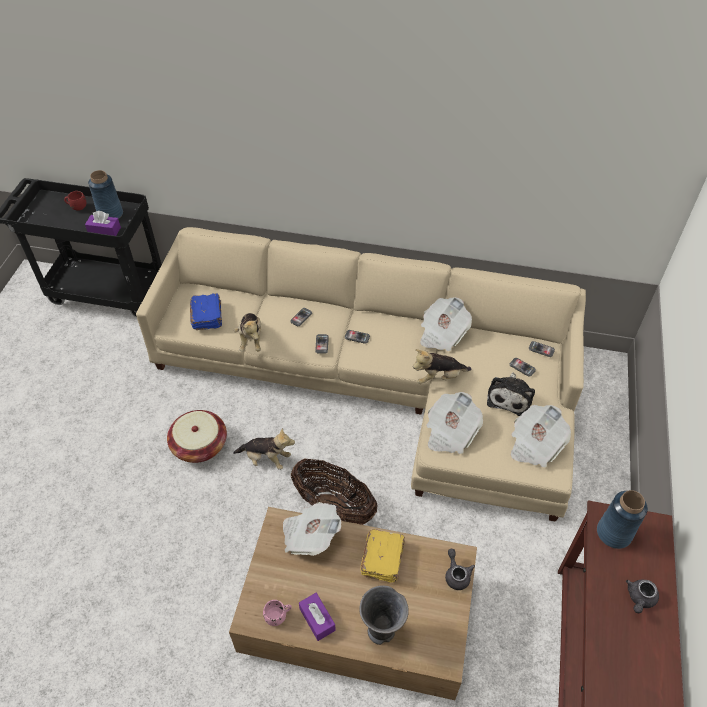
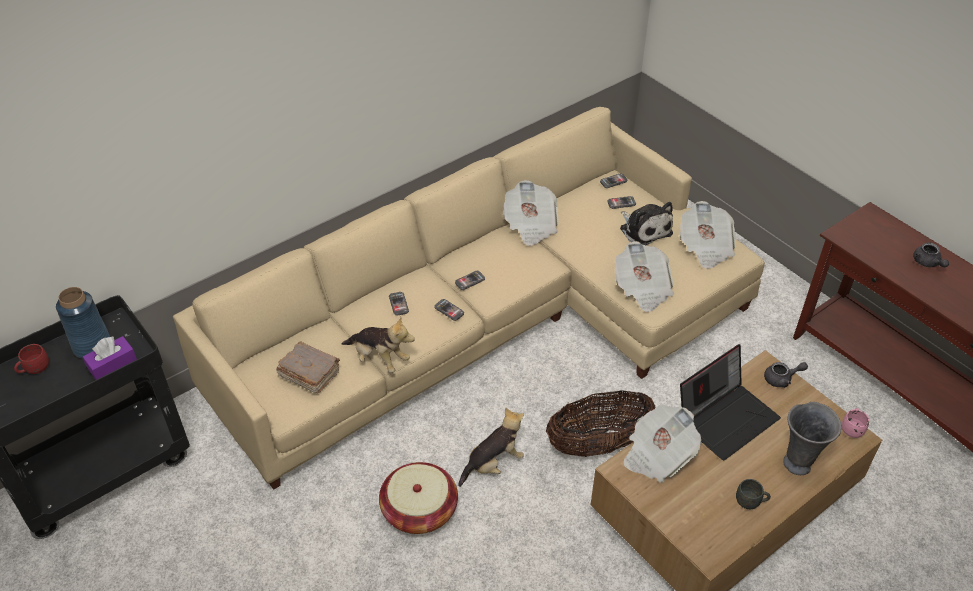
camera: 50 degrees left, 5 degrees down
(207, 316) = (309, 374): blue book -> brown book
(278, 616) = (724, 529): pink mug -> pink mug (852, 428)
(317, 619) = (751, 502): purple tissue box -> grey mug
(383, 559) = (726, 417): yellow book -> laptop
(438, 377) = (577, 257): plush toy -> none
(456, 574) = (781, 379): grey teapot -> grey teapot turned 150 degrees clockwise
(613, 532) = (861, 239): blue vase -> none

